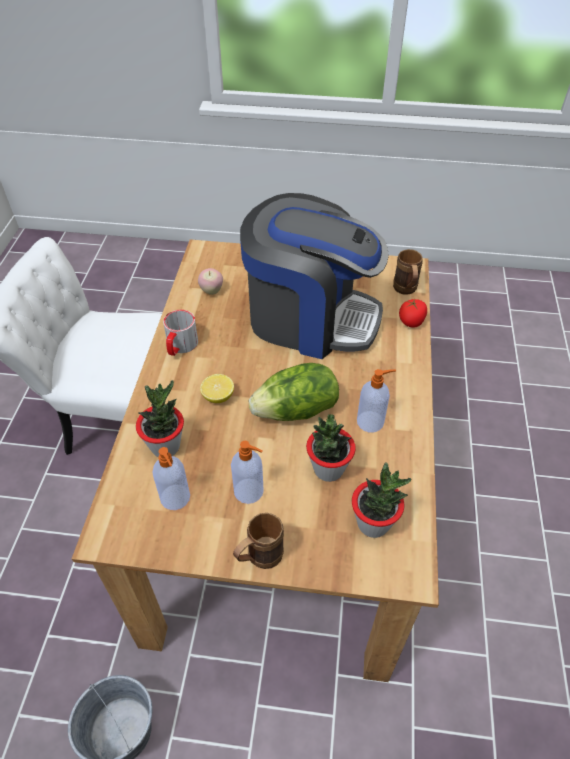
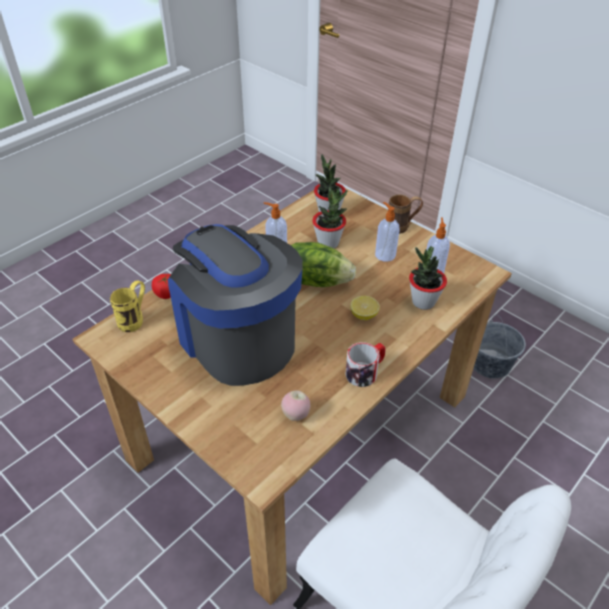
camera: 145 degrees left, 5 degrees down
(405, 291) = (135, 319): brown mug -> yellow mug

